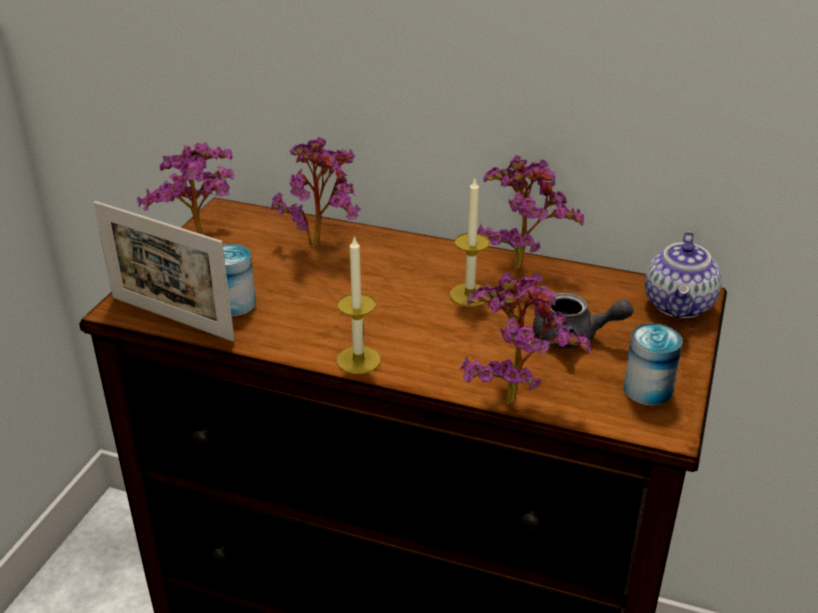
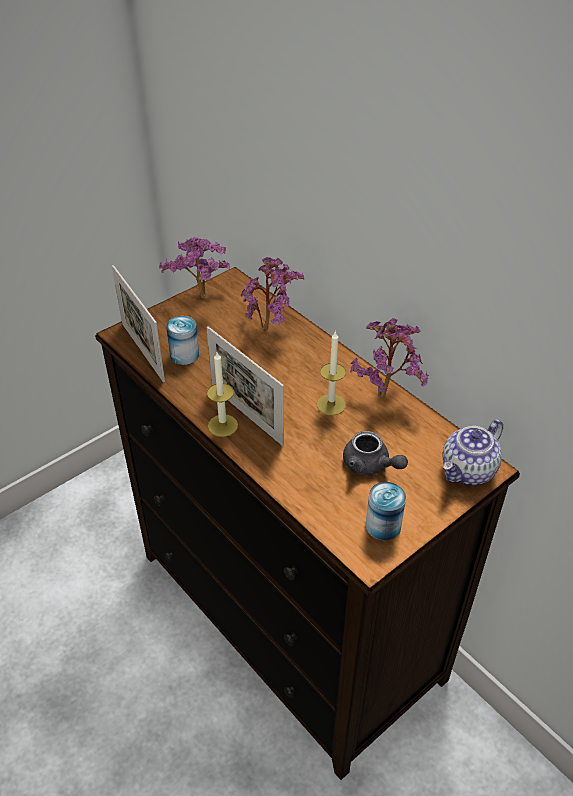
camera: 30 degrees right, 10 degrees up
(377, 339) = (246, 415): none -> picture frame
(512, 395) = (293, 491): potted plant -> none

